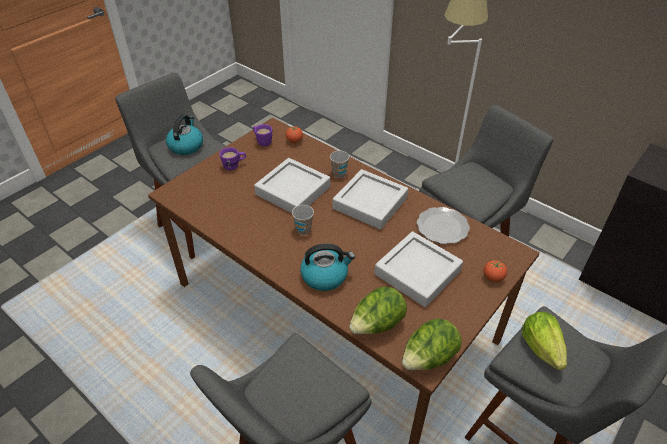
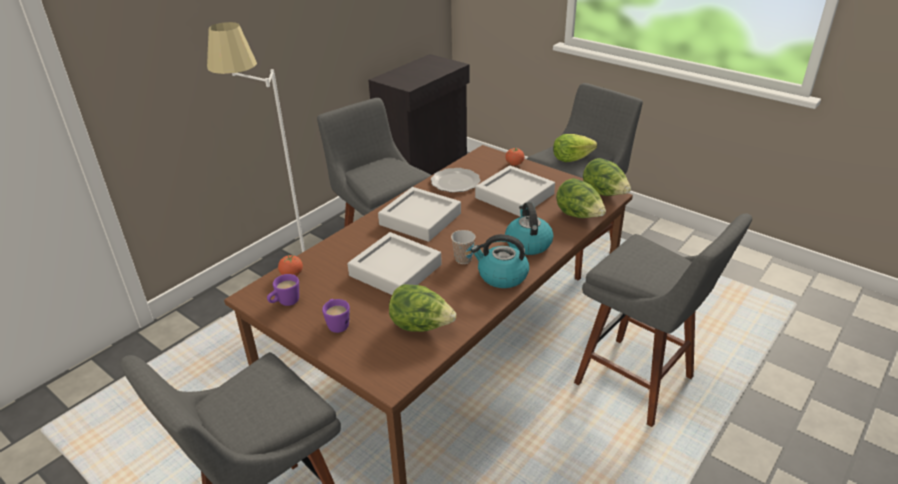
camera: 90 degrees left, 10 degrees down
(186, 145) = (255, 398): kettle -> kettle (501, 276)
(221, 205) = (421, 326): none -> lettuce
(339, 174) = (368, 239): cup -> none

